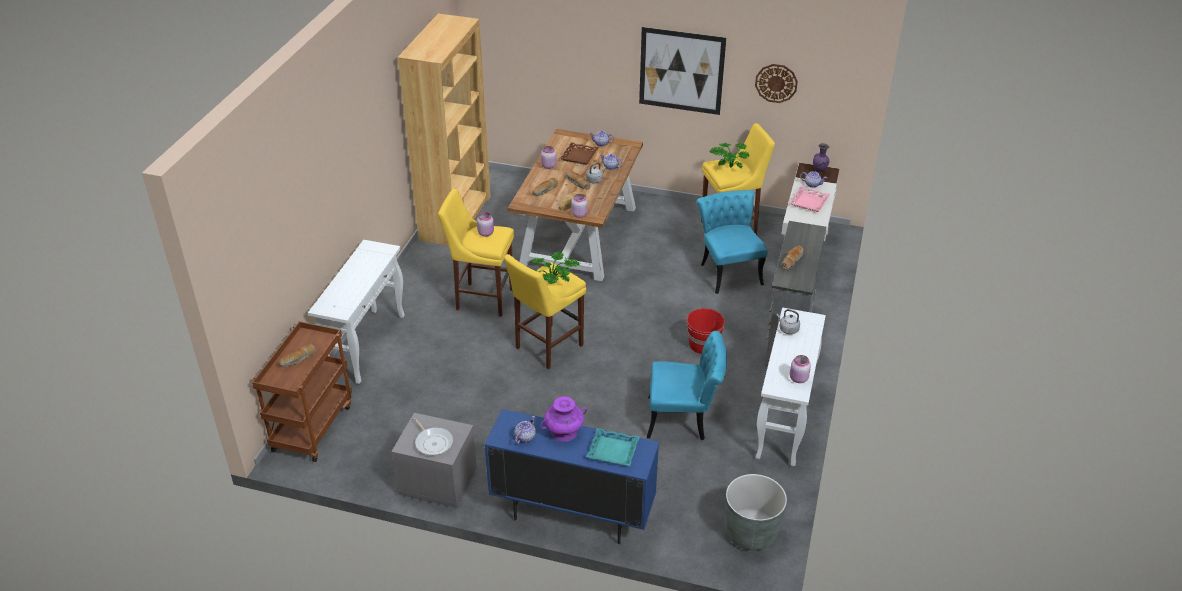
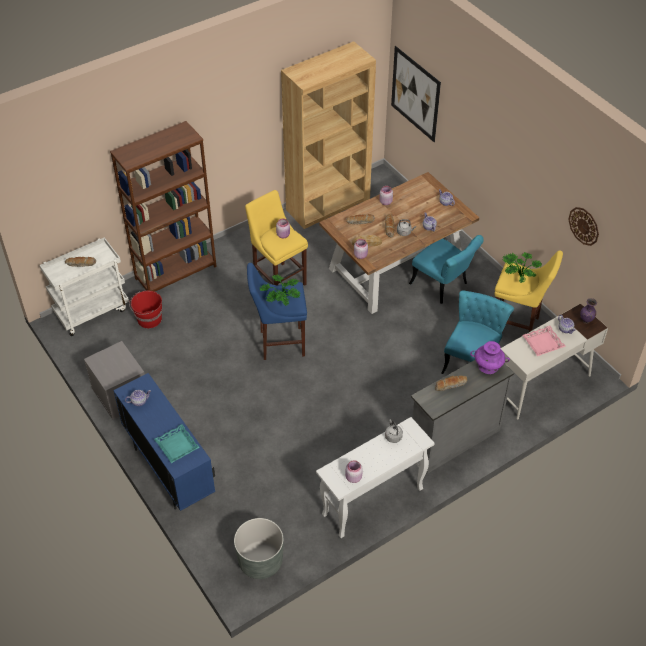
camera: 40 degrees right, 10 degrees up
(312, 426) = (92, 311): brown cart -> white cart
(367, 345) = (176, 272): white console table -> brown bookcase
(433, 442) = (110, 368): frying pan -> none
(546, 348) = (279, 343): yellow stool -> blue stool
(564, 432) = (164, 413): purple vase -> purple vase (488, 366)
(579, 156) = (416, 205): brown tray -> none
(681, 71) = (521, 175): picture -> picture (415, 94)
(684, 419) = (308, 454): turquoise chair -> turquoise chair (443, 286)
(703, 345) = (385, 408): red bucket -> red bucket (149, 319)

